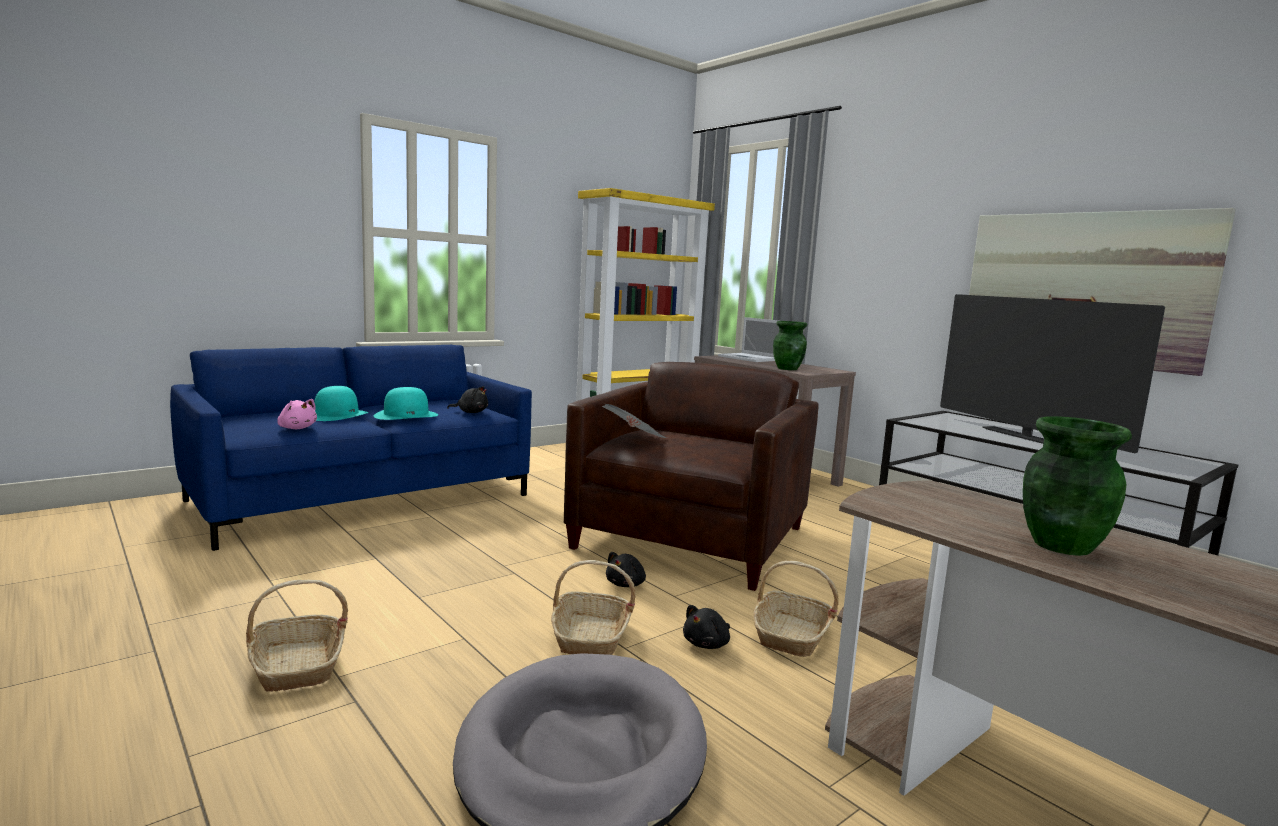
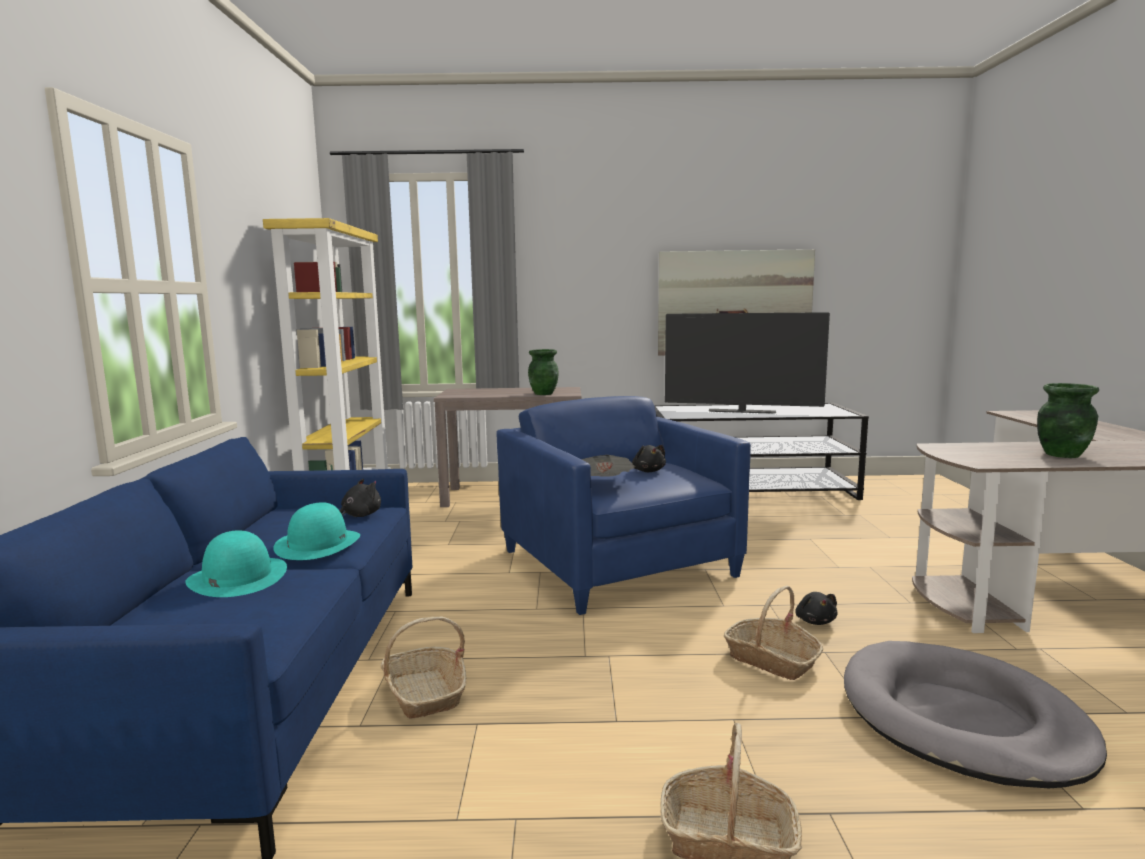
camera: 50 degrees left, 0 degrees up
(297, 428) = (273, 611): pink plush toy -> none
(626, 584) = (684, 615): black plush toy -> black plush toy (648, 471)
(691, 538) = (618, 563): brown armchair -> blue armchair
(750, 358) = (475, 391): laptop -> none
(791, 635) = (820, 590): basket -> basket (425, 693)

